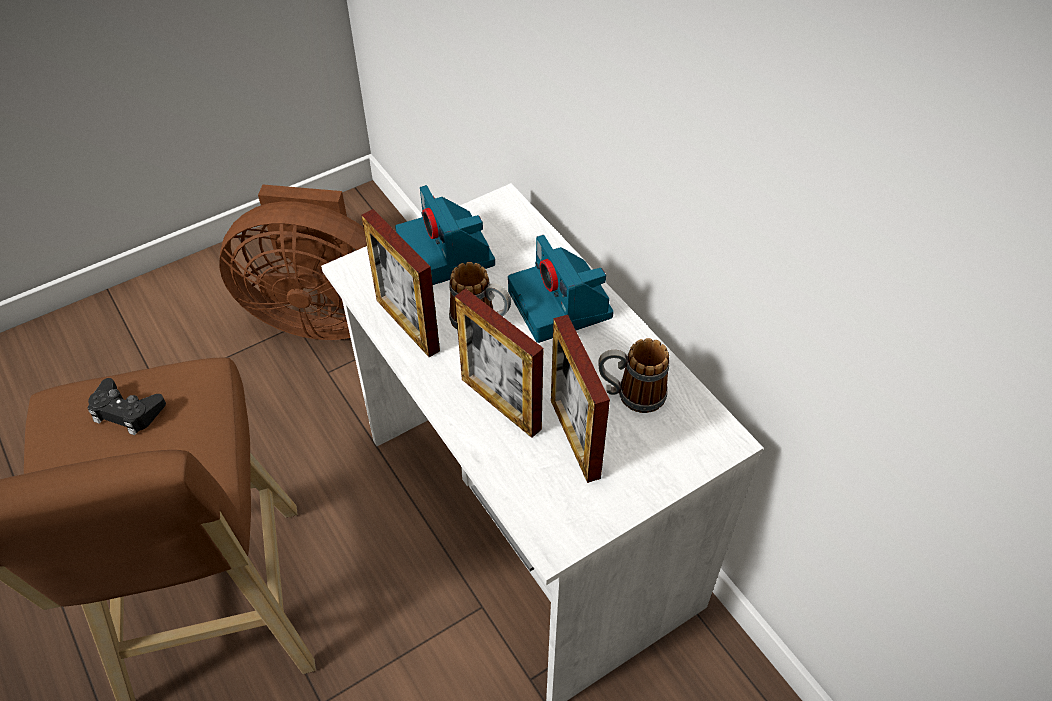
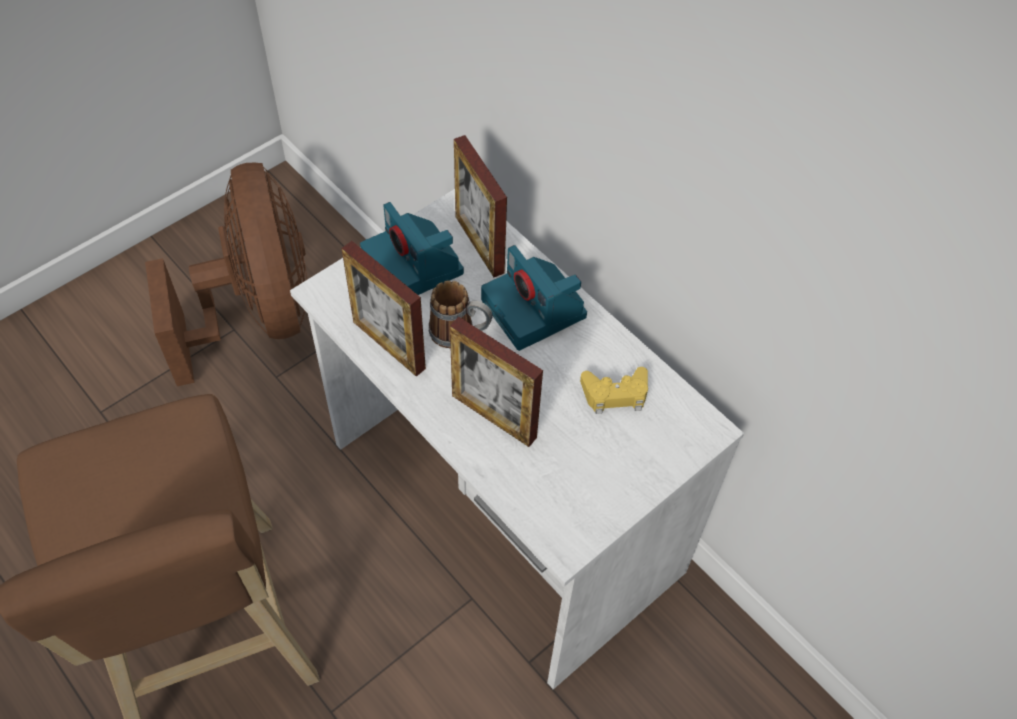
camera: 10 degrees left, 5 degrees up
(127, 411) = (123, 462): black game controller -> none
(322, 313) = (258, 314): brown fan -> brown fan turned 105 degrees counterclockwise
(575, 438) = (569, 443): picture frame -> picture frame (479, 244)
(631, 394) = (615, 394): mug -> yellow game controller

